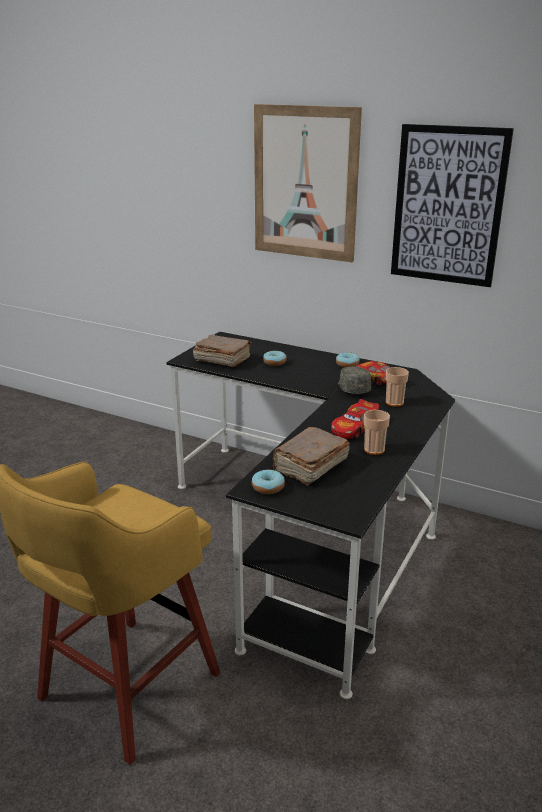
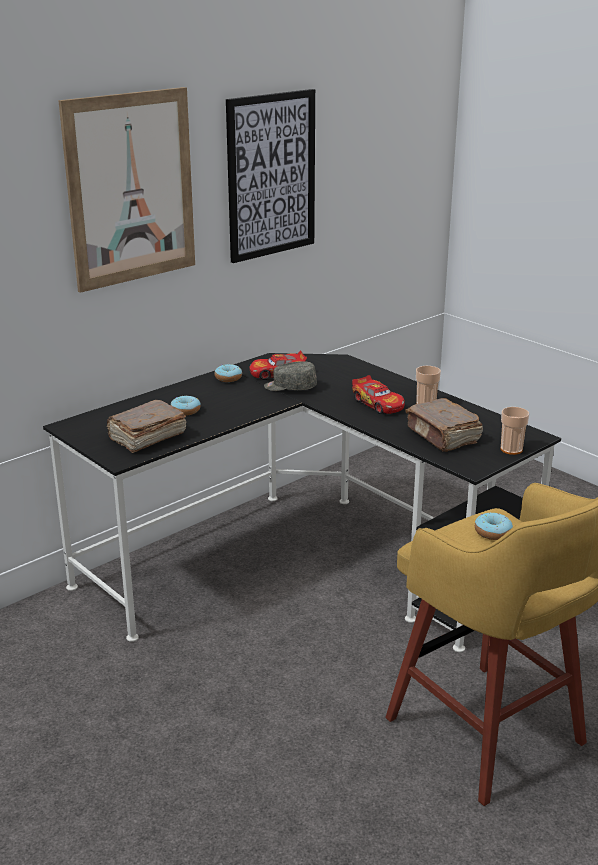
camera: 70 degrees left, 0 degrees up
(268, 487) = (472, 460): donut -> donut (492, 532)
(394, 402) = (337, 377): cup -> cup (511, 449)

